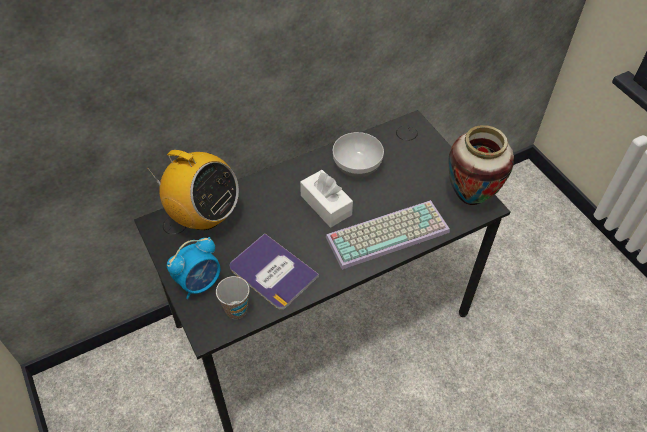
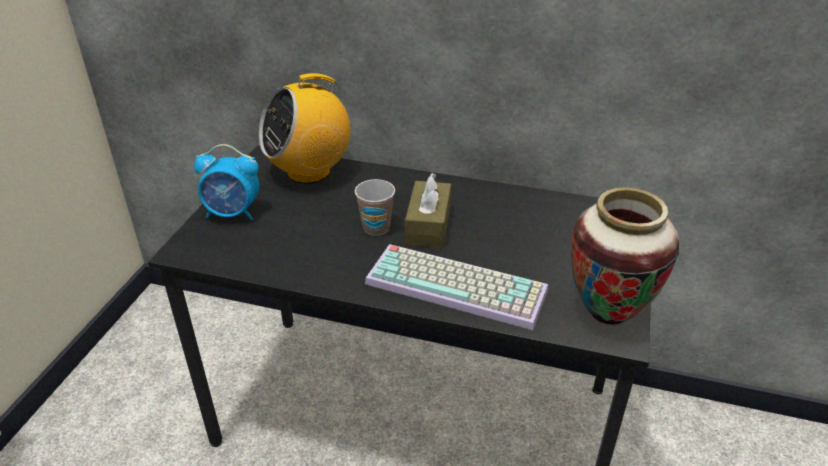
camera: 45 degrees right, 15 degrees down
(203, 216) = (309, 172): radio -> radio turned 75 degrees clockwise
(236, 310) = (228, 250): cup -> cup (376, 228)
(272, 272) = (300, 244): book -> none
(326, 205) = (428, 225): white tissue box -> brown tissue box
(357, 166) = (507, 214): bowl -> none

